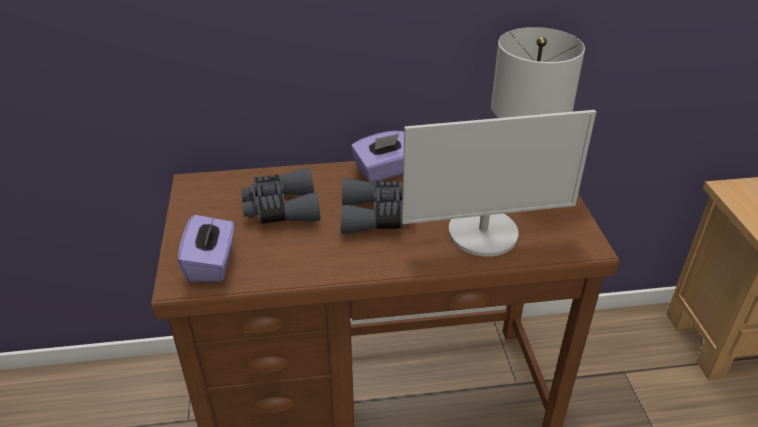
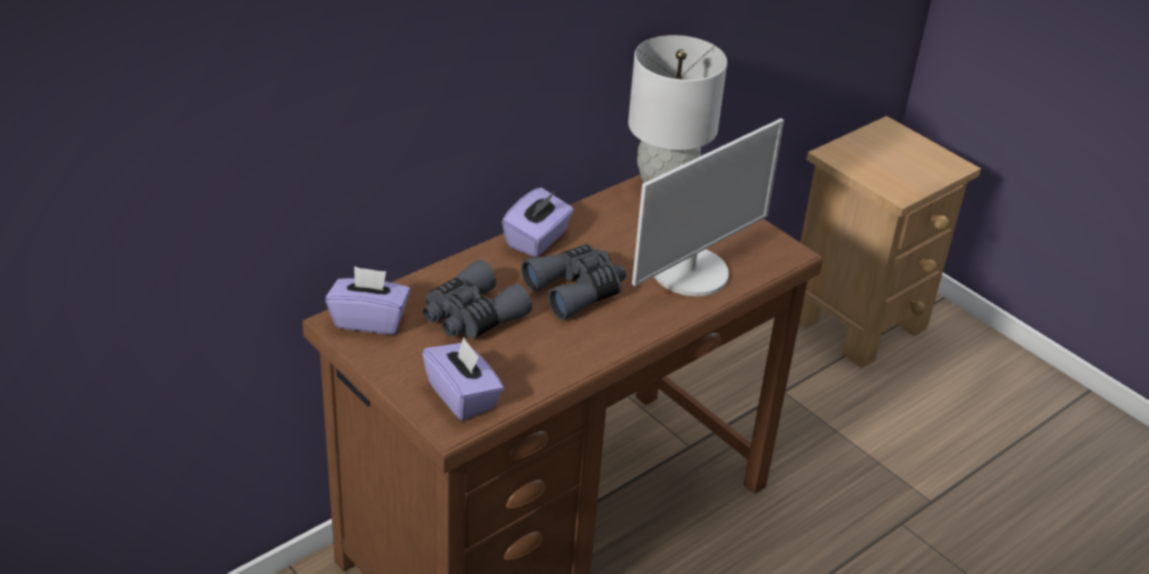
camera: 35 degrees left, 0 degrees up
(212, 188) = (369, 320): none -> purple tissue box

